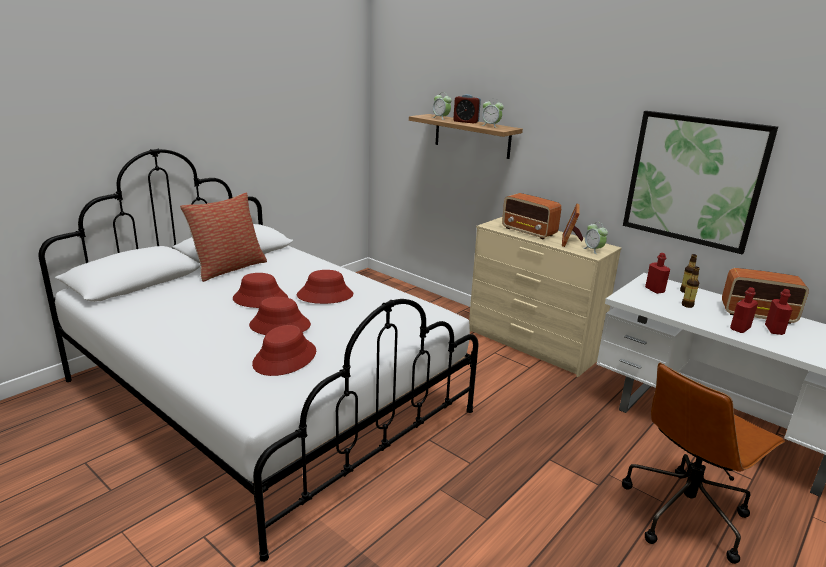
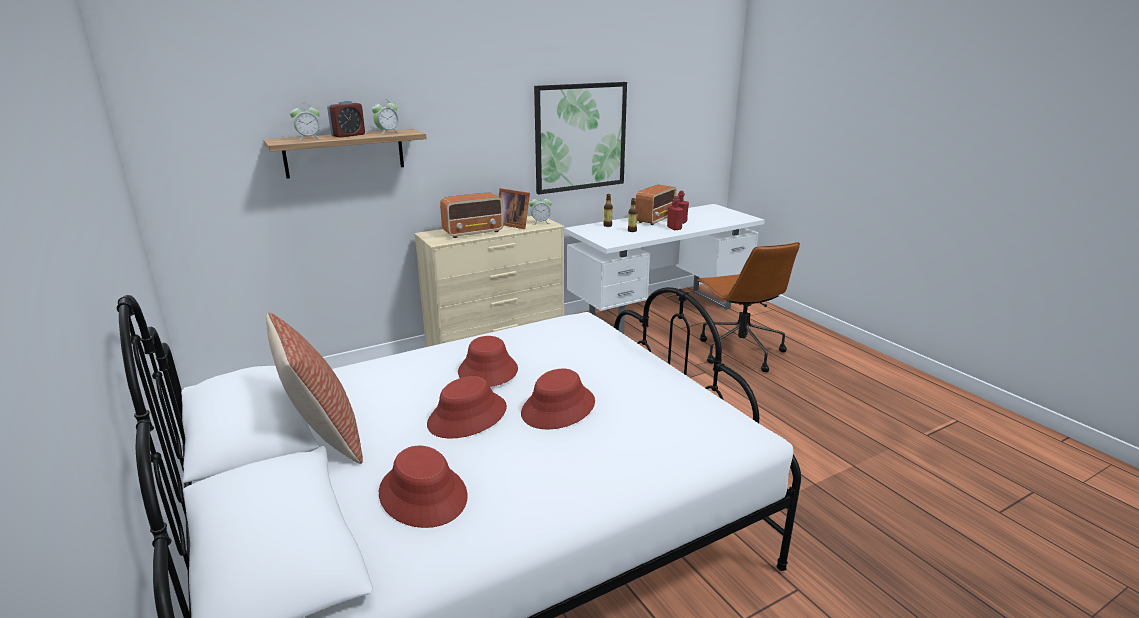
camera: 70 degrees left, 0 degrees up
(285, 358) = (644, 411): red hat -> red hat (423, 494)
(654, 290) = (600, 232): red bottle -> none

